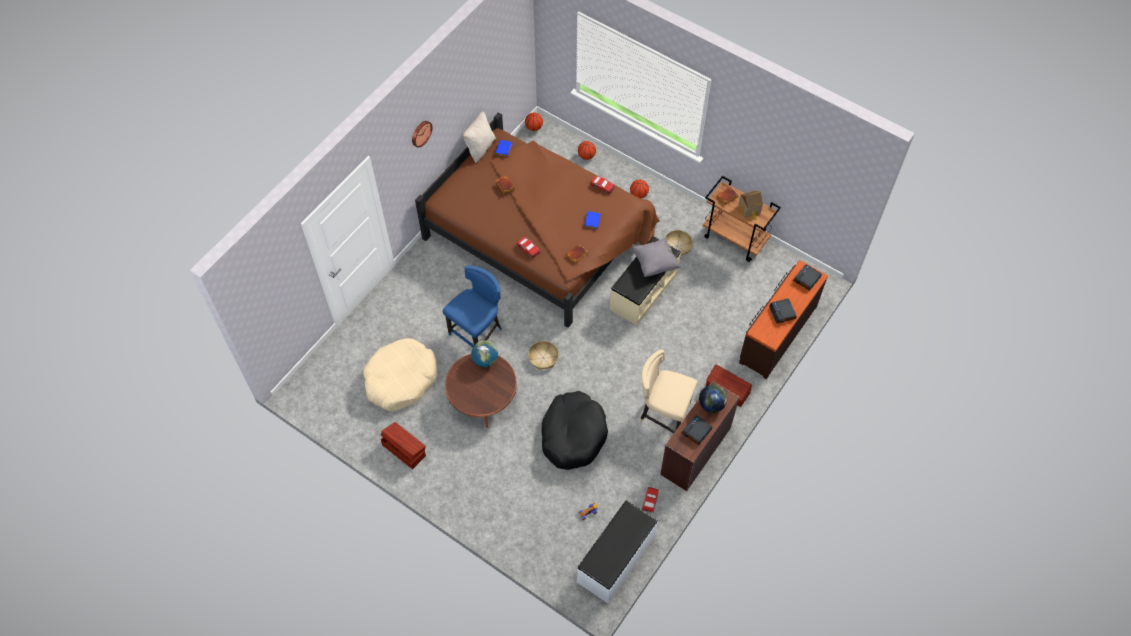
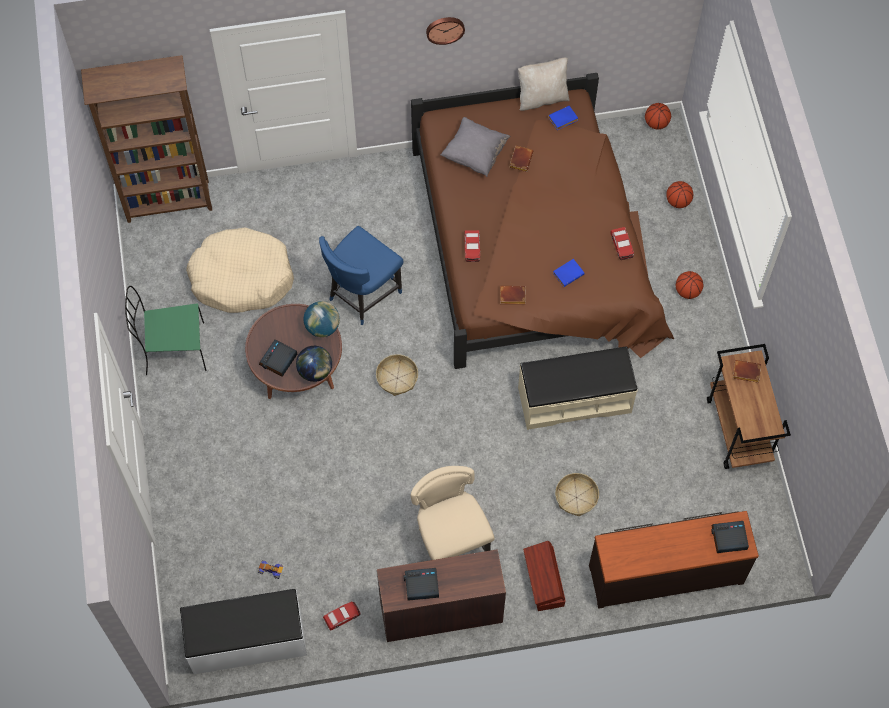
camera: 45 degrees right, 5 degrees up
(313, 375) = (169, 202): none -> brown bookcase
(404, 449) = (173, 349): brown storage box -> green chair
(477, 332) = (362, 295): blue chair -> blue chair turned 135 degrees clockwise
(573, 434) = (341, 481): black dog bed -> none
(655, 263) = (594, 377): grey pillow -> grey pillow (475, 154)
(677, 246) = (665, 383): basket -> basket (576, 497)
(711, 405) = (467, 573): globe -> globe (315, 371)
(750, 209) = (755, 408): toy house -> none
(782, 313) = (659, 549): alarm clock -> alarm clock (278, 360)

